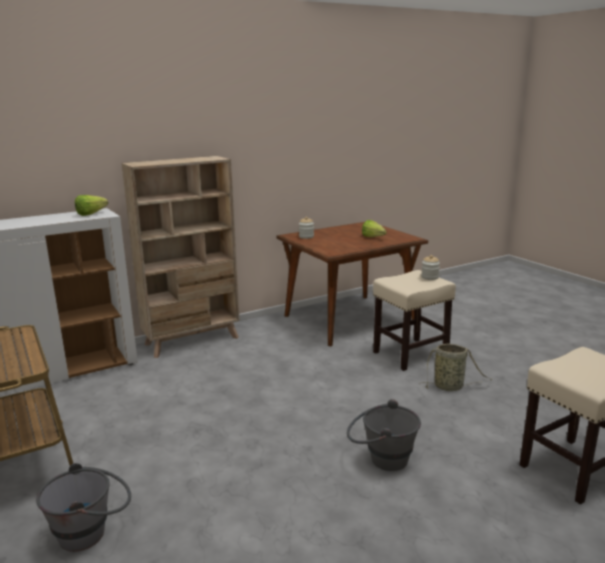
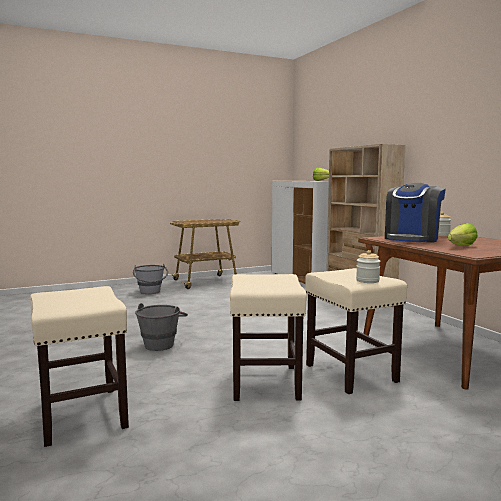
camera: 95 degrees right, 10 degrees down
(335, 244) = (412, 239): none -> coffee machine
(450, 387) = (266, 383): basket -> beige stool

